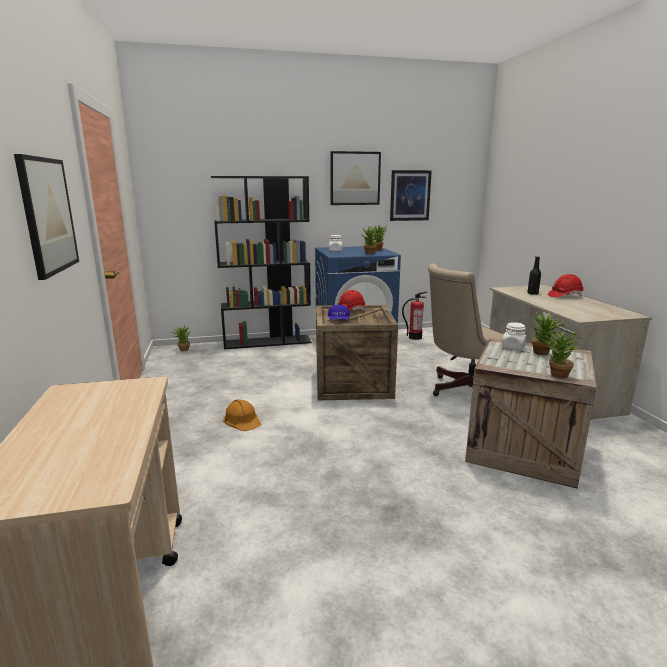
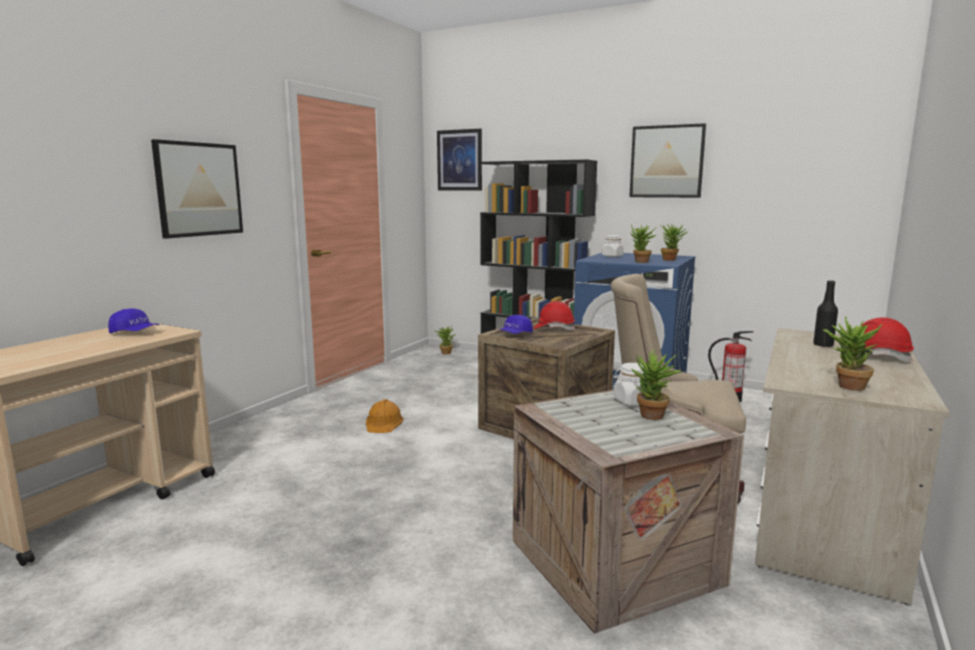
camera: 40 degrees right, 5 degrees down
(101, 398) = (135, 333): none -> blue cap
(410, 195) = (753, 185): picture -> picture (459, 160)
(556, 375) = (587, 440): potted plant -> potted plant (846, 386)

